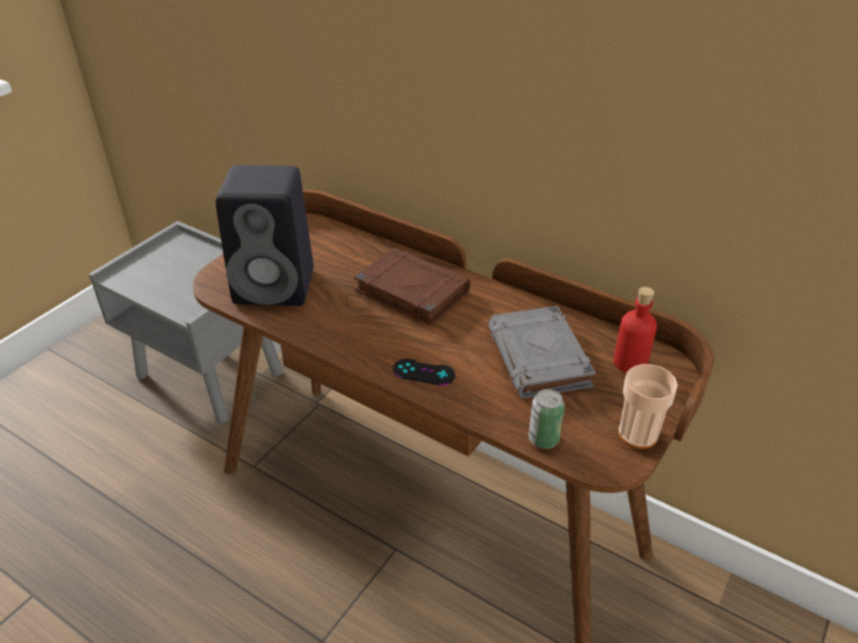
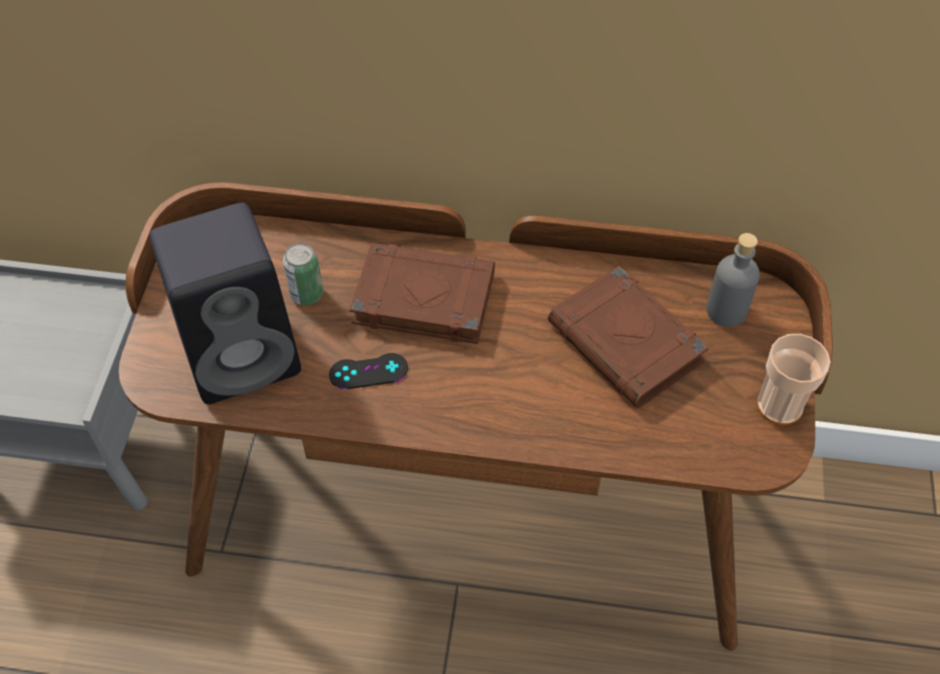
camera: 25 degrees left, 15 degrees up
(423, 372) = (508, 415): black game controller -> black game controller (368, 371)
(539, 358) = (627, 343): grey book -> brown book
(543, 439) = (688, 453): can -> can (306, 294)
(630, 362) = (726, 310): red bottle -> grey bottle

